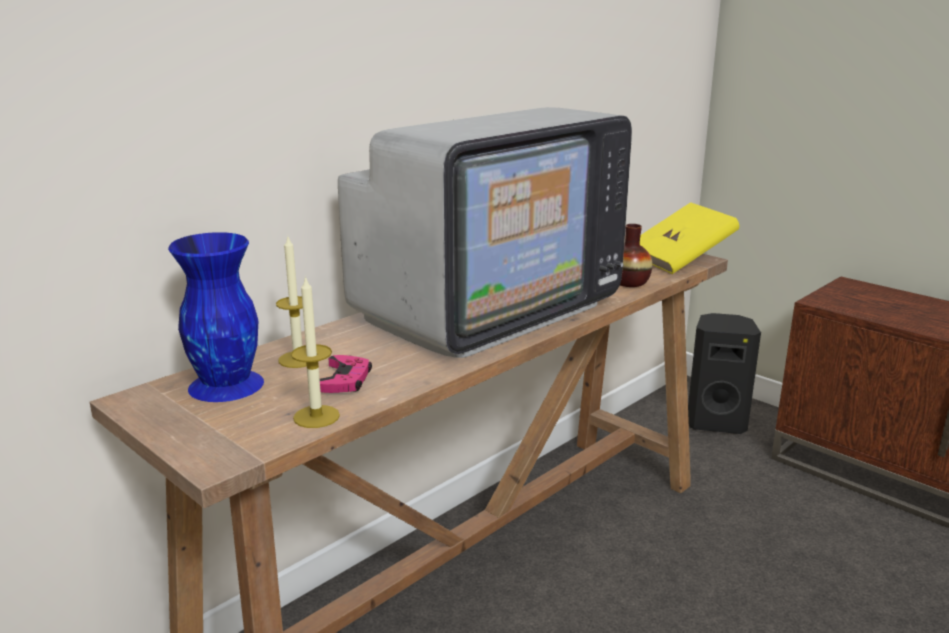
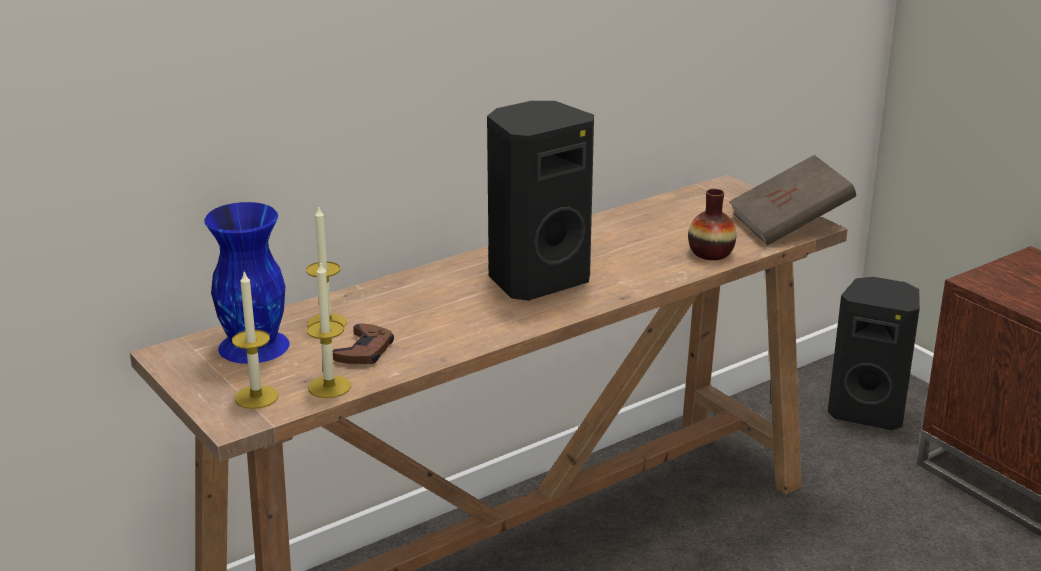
camera: 10 degrees right, 5 degrees up
(238, 433) = (256, 397): none -> candle
(344, 380) = (365, 350): pink game controller -> brown game controller
(487, 311) = (536, 280): television -> black speaker
(680, 260) = (789, 225): yellow book -> brown book

